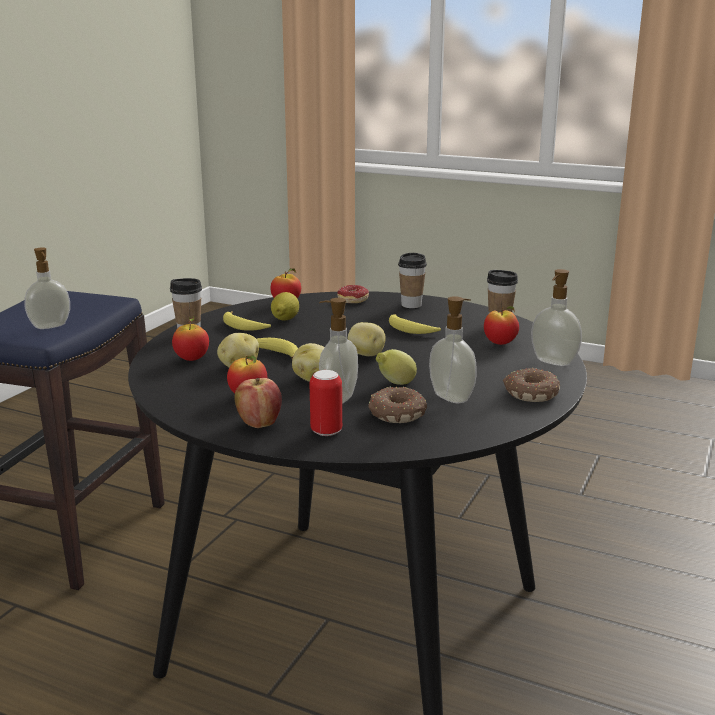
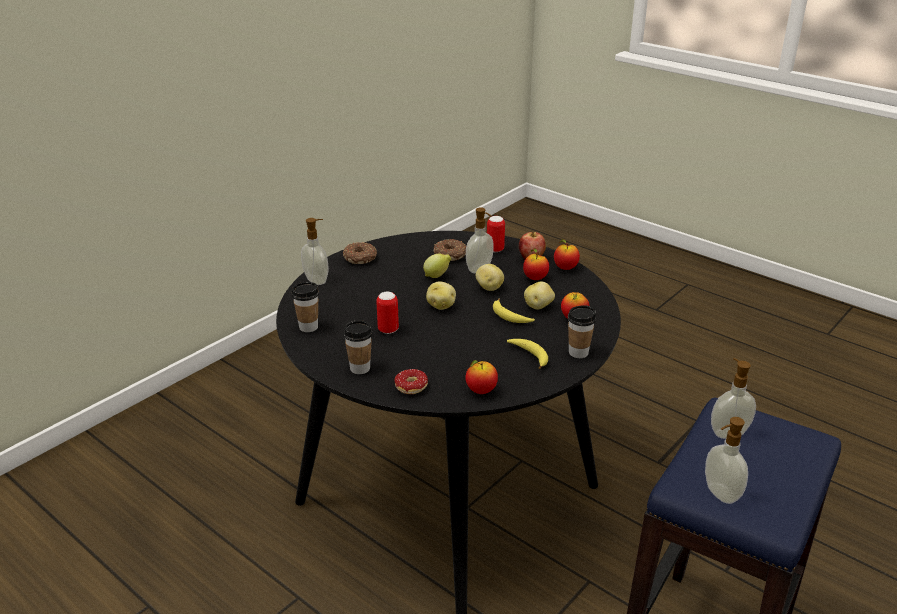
camera: 165 degrees left, 10 degrees up
(284, 320) = (490, 361): lemon -> none
(410, 330) = (388, 330): banana -> can
(452, 397) = (409, 261): soap dispenser -> soap dispenser (720, 494)
(500, 343) = (332, 303): apple -> apple (565, 268)

